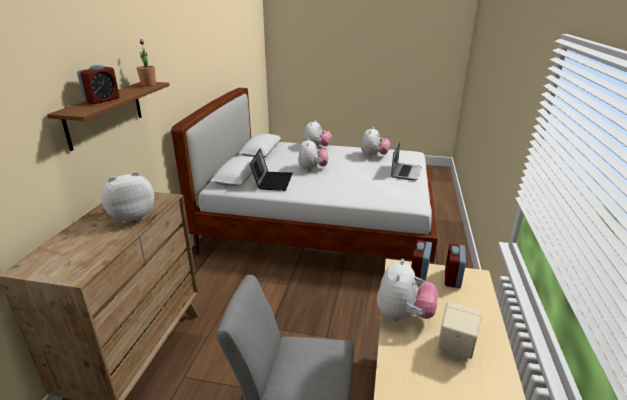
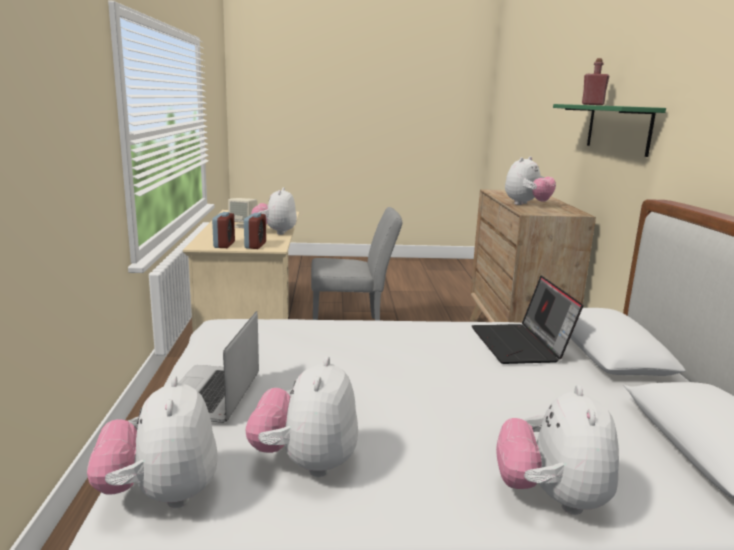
camera: 165 degrees right, 10 degrees down
(102, 100) = (592, 104): alarm clock -> red bottle
(105, 114) = (618, 128): brown shelf -> green shelf
(148, 84) = (628, 106): potted plant -> none
(312, 169) = (469, 384): plush toy -> plush toy (161, 495)

